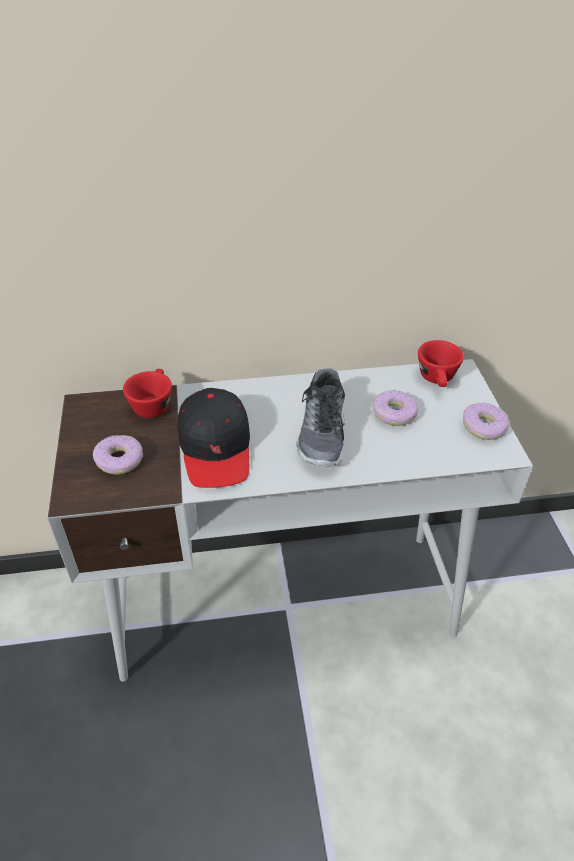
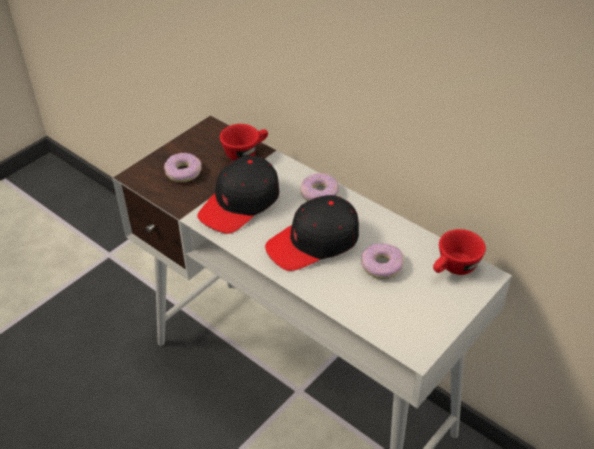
camera: 50 degrees right, 0 degrees up
(322, 433) = (313, 242): shoe -> black cap
(484, 426) = (432, 324): donut -> donut (319, 193)

